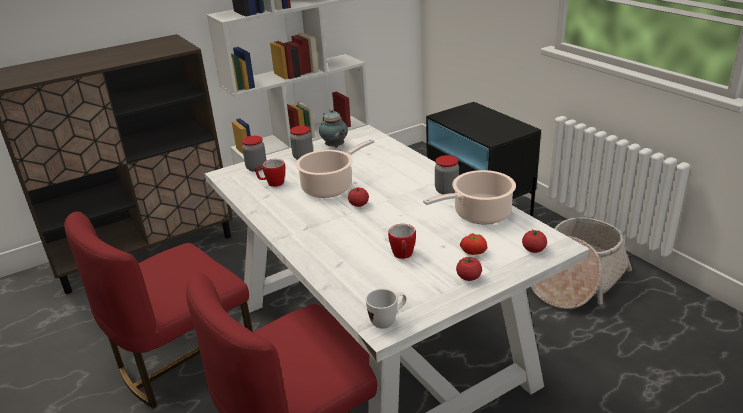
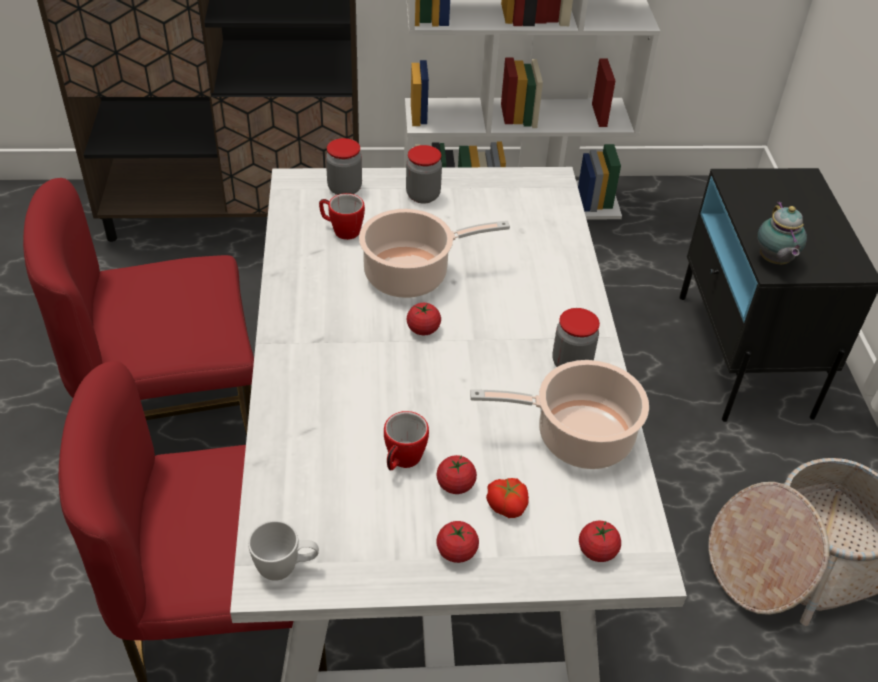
camera: 25 degrees right, 15 degrees up
(335, 147) = (483, 194): teapot -> teapot (774, 261)
(440, 254) = (455, 484): none -> tomato

